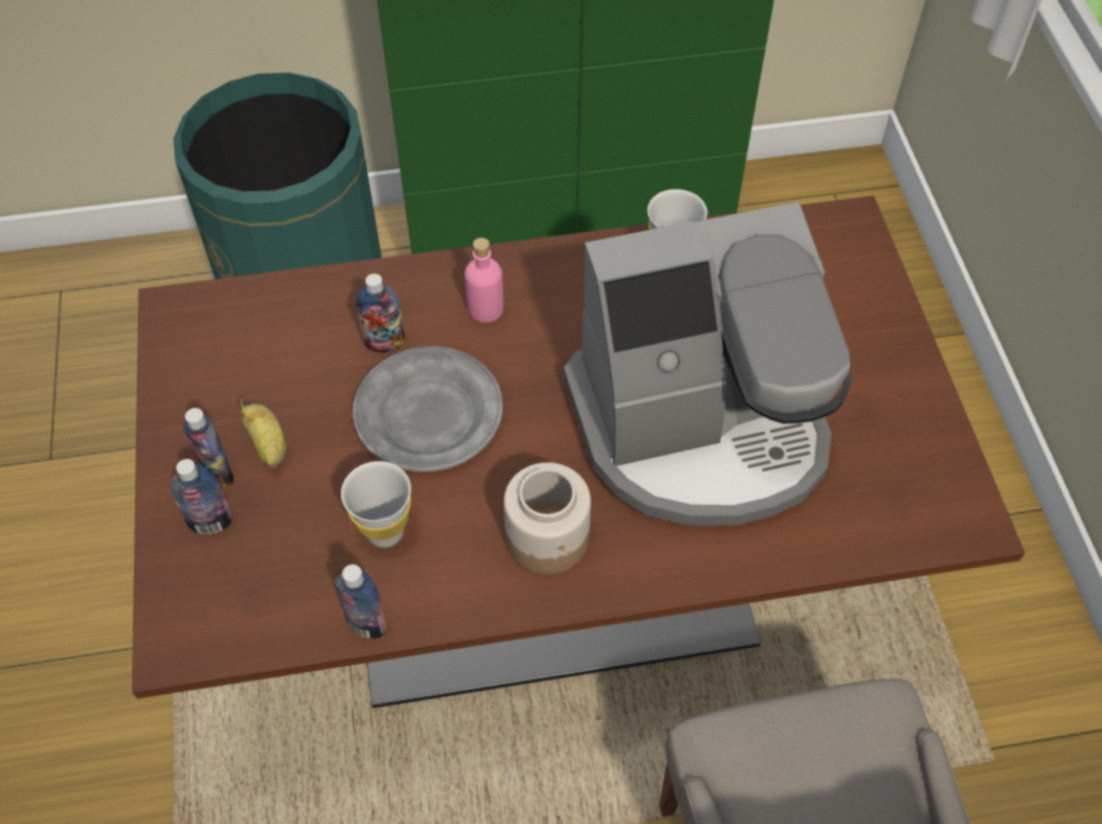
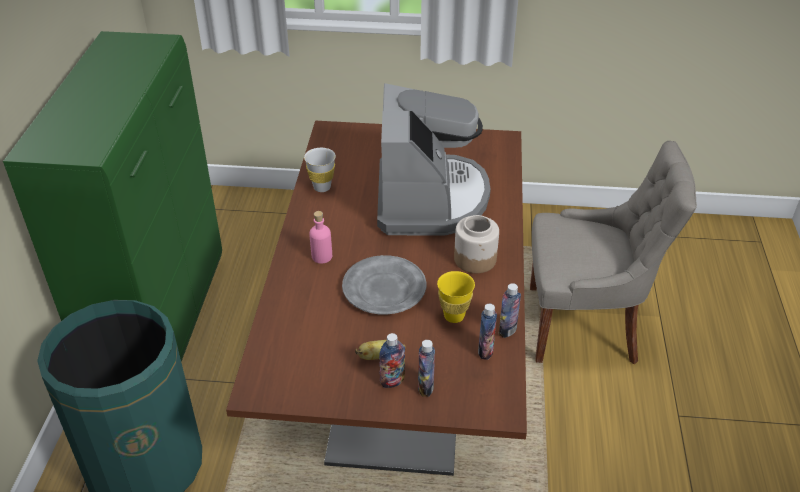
camera: 75 degrees left, 15 degrees down
(384, 343) = (328, 299): bottle -> bottle (485, 351)
(385, 532) = (454, 316): white cup -> yellow cup

